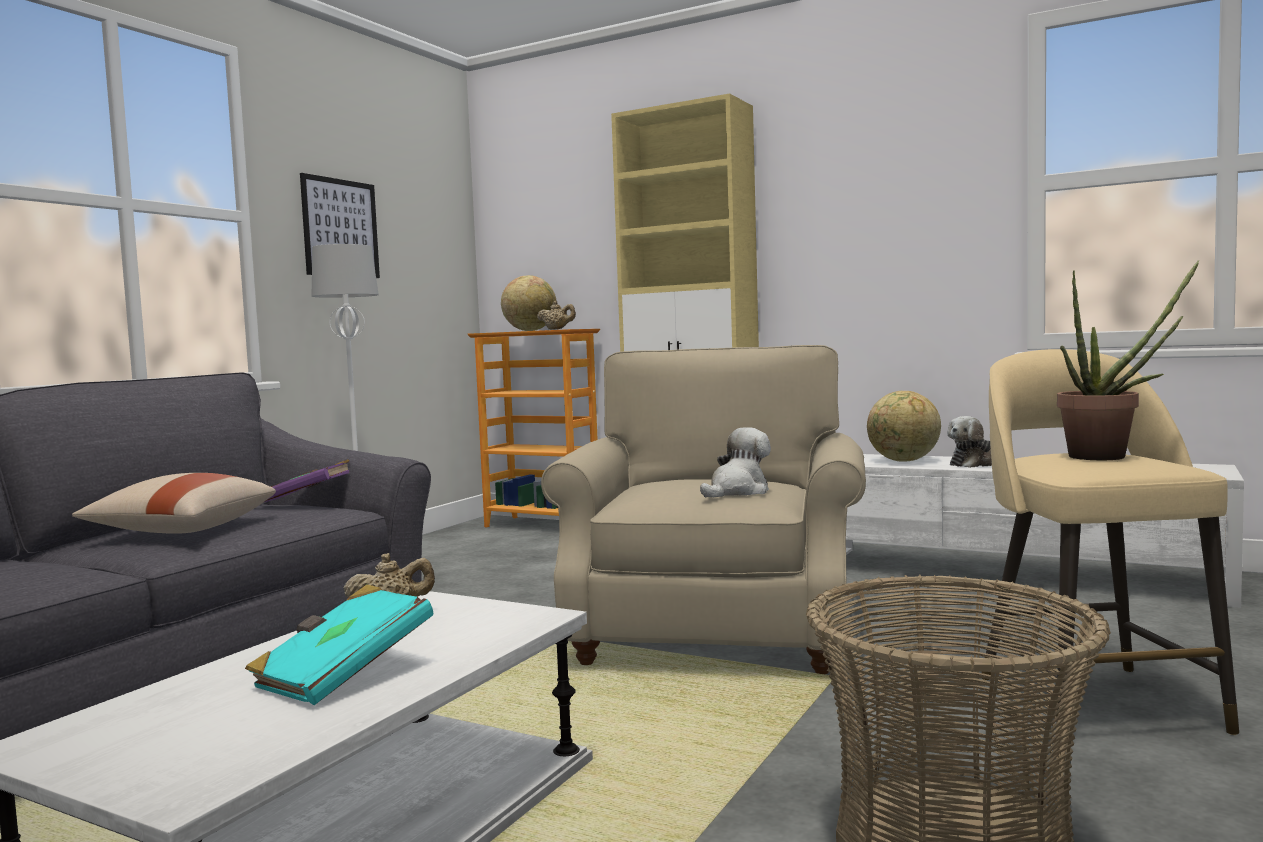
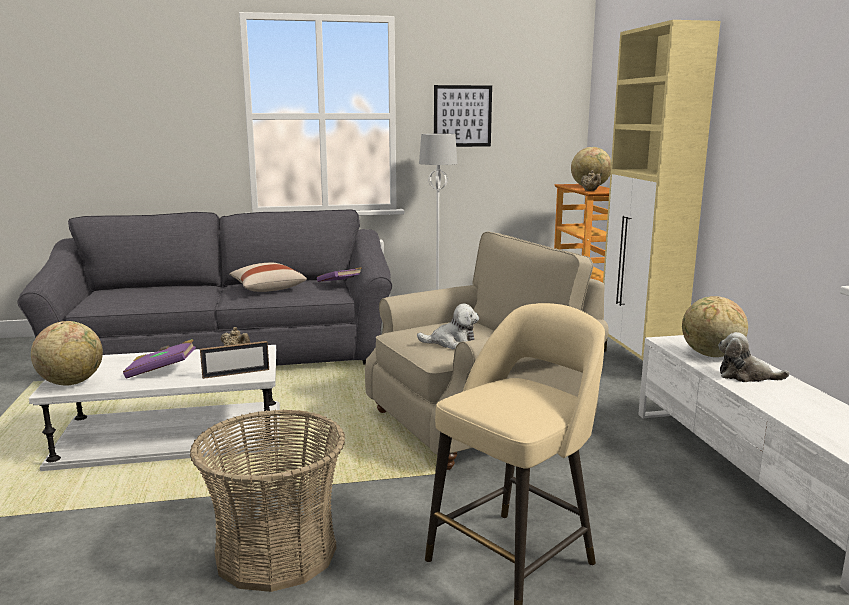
camera: 50 degrees right, 10 degrees up
(187, 765) = (71, 382): none -> globe
(343, 674) = (161, 371): turquoise book -> purple book
(495, 627) = (236, 373): none -> picture frame
(1110, 456) = (527, 398): potted plant -> none

